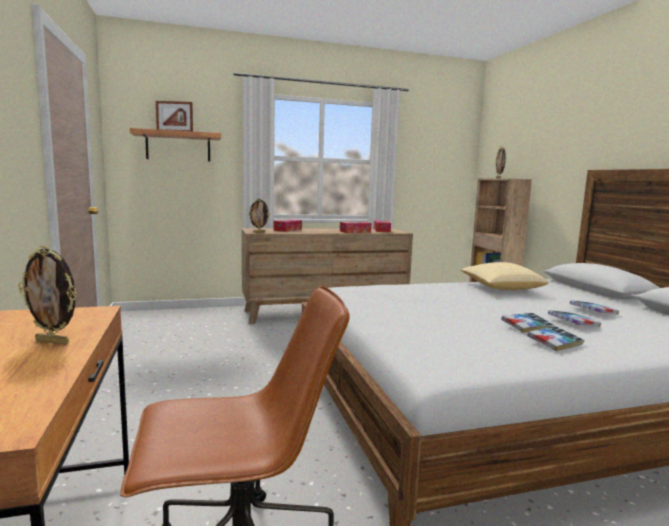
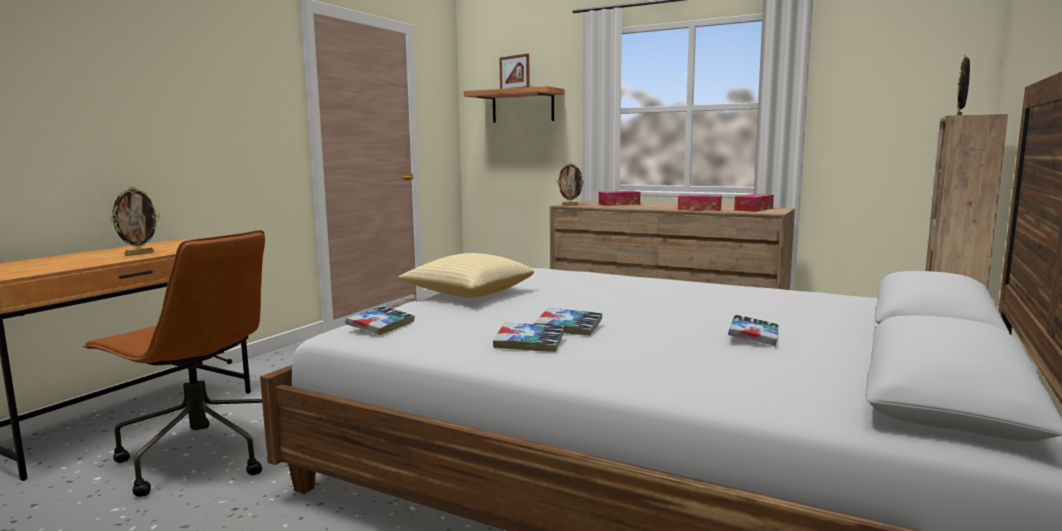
camera: 45 degrees right, 0 degrees up
(53, 341) = (139, 254): picture frame -> picture frame turned 105 degrees counterclockwise
(500, 288) = (731, 295): pillow -> pillow (468, 294)
(573, 323) = (650, 337): book -> book (381, 326)

